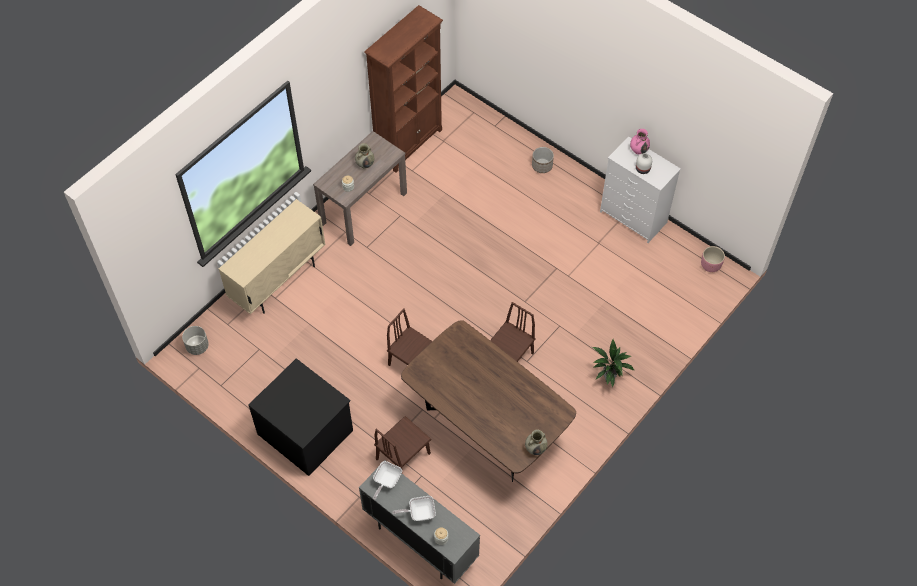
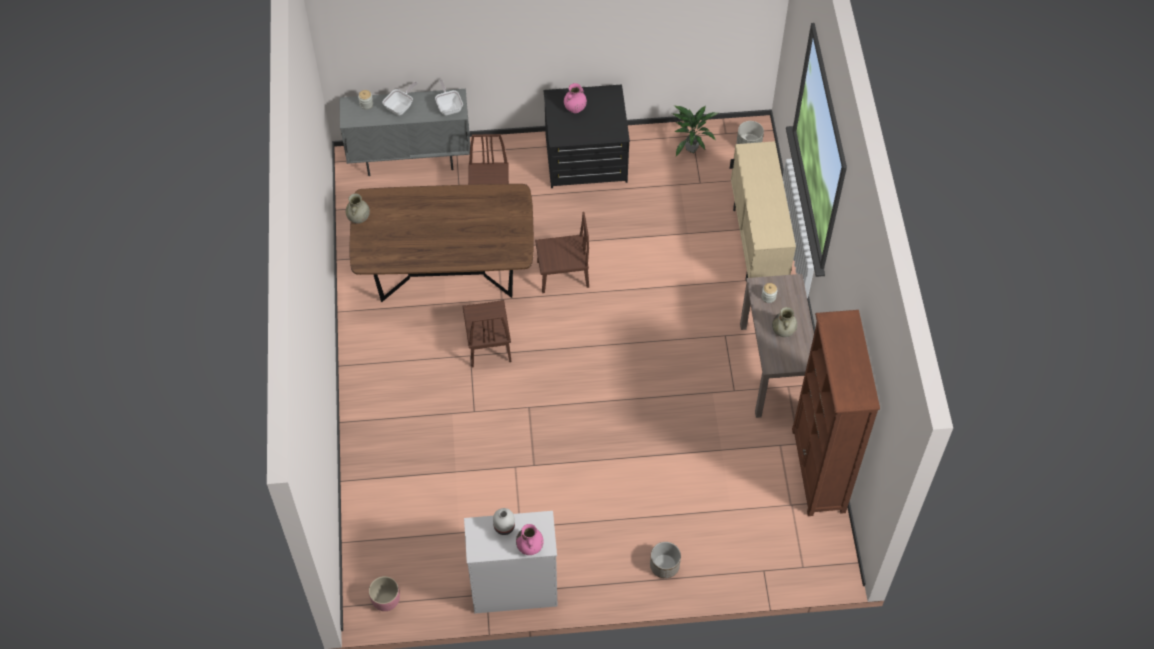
camera: 135 degrees right, 0 degrees up
(300, 413) = (575, 108): none -> pink vase
(608, 378) = (383, 401): potted plant -> potted plant (691, 148)

